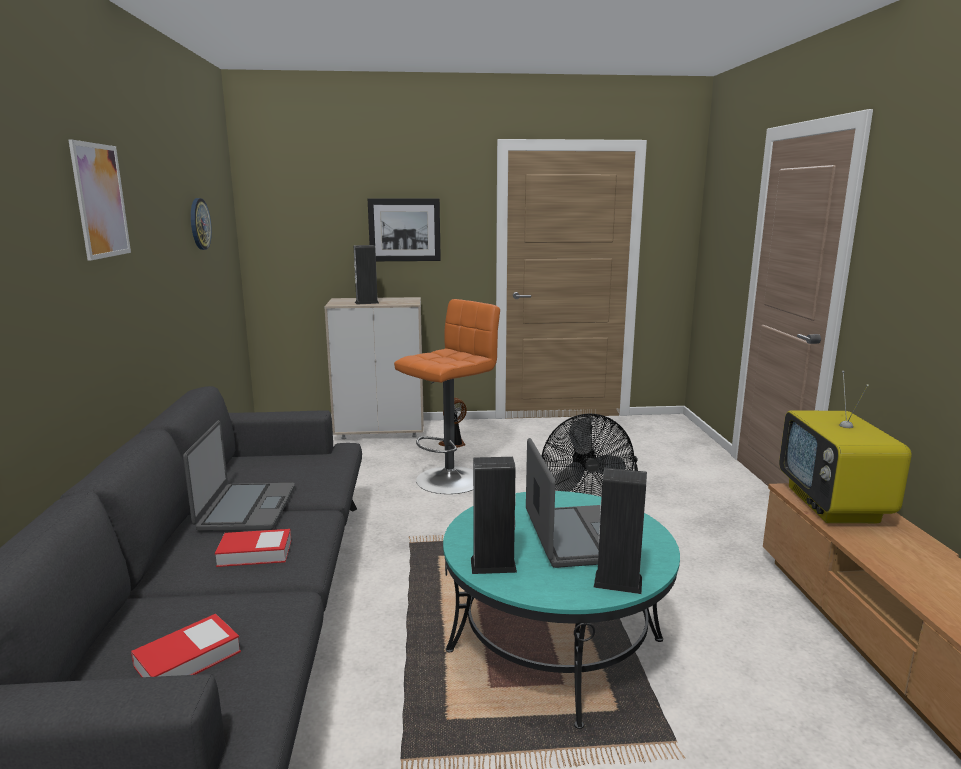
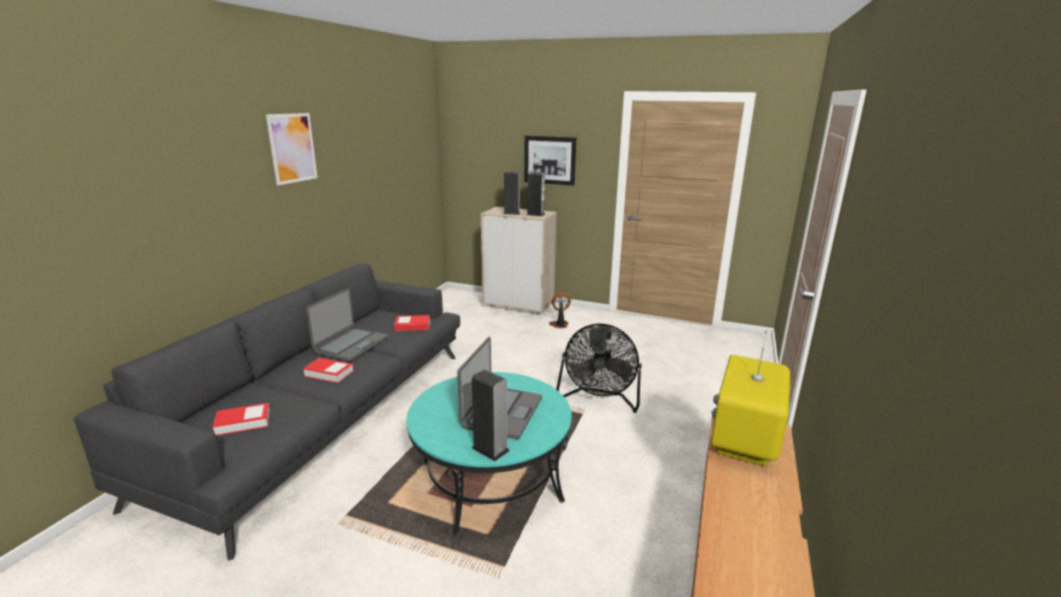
camera: 25 degrees right, 5 degrees up
(199, 224) = (395, 153): wall clock -> none
(314, 467) = (412, 326): none -> book
(450, 480) = (532, 352): orange stool -> none
(493, 565) = (431, 416): speaker -> speaker (535, 214)

